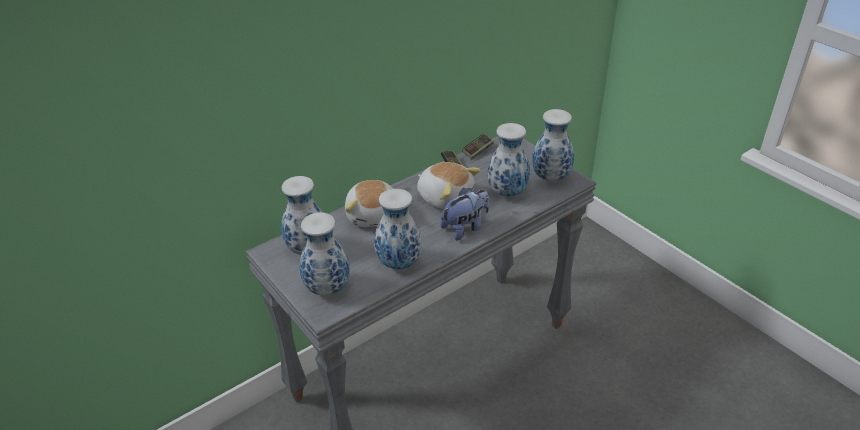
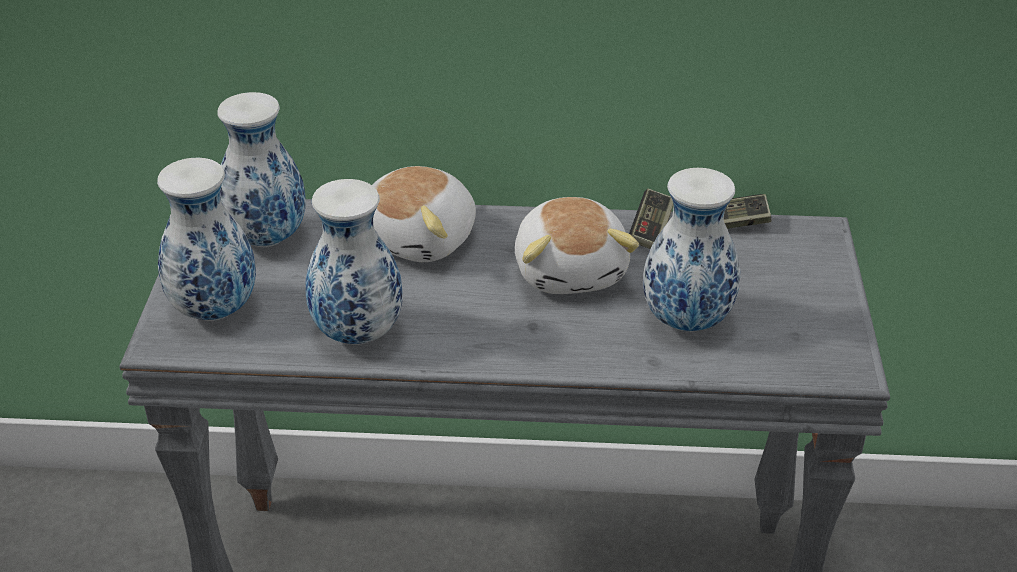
camera: 40 degrees right, 0 degrees up
(465, 228) = (534, 338): plush toy -> none
(550, 177) = (804, 337): vase -> none

